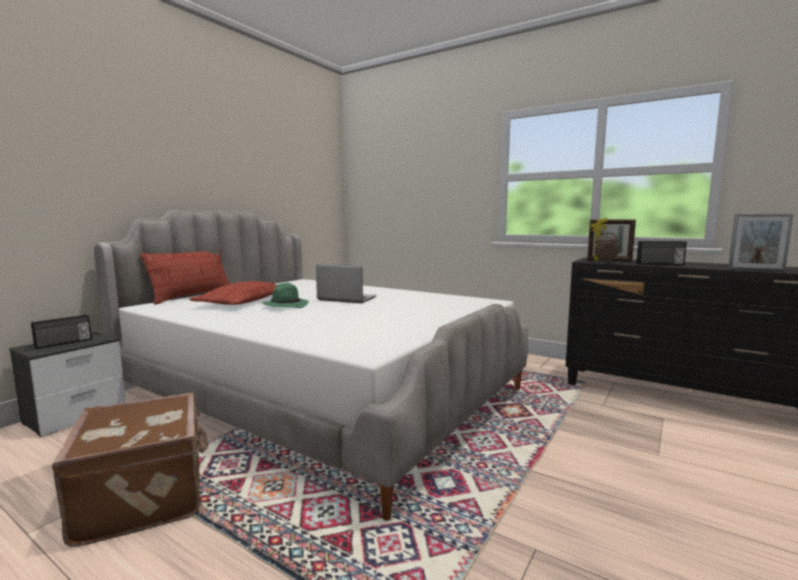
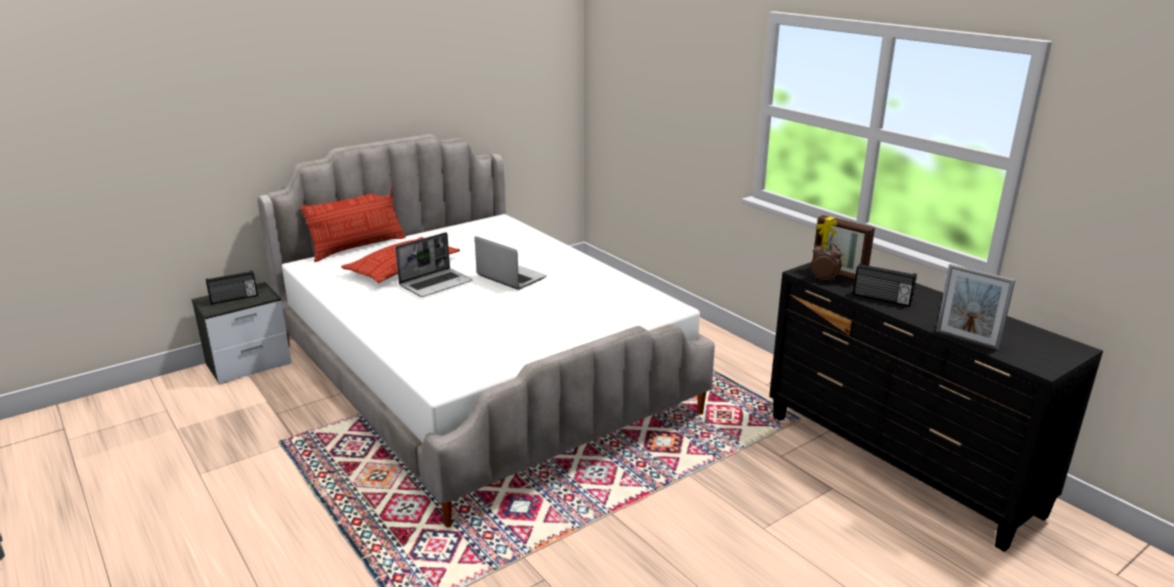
camera: 20 degrees right, 15 degrees up
(146, 496) = (282, 462): brown suitcase -> none
(286, 305) = (436, 284): green hat -> laptop

